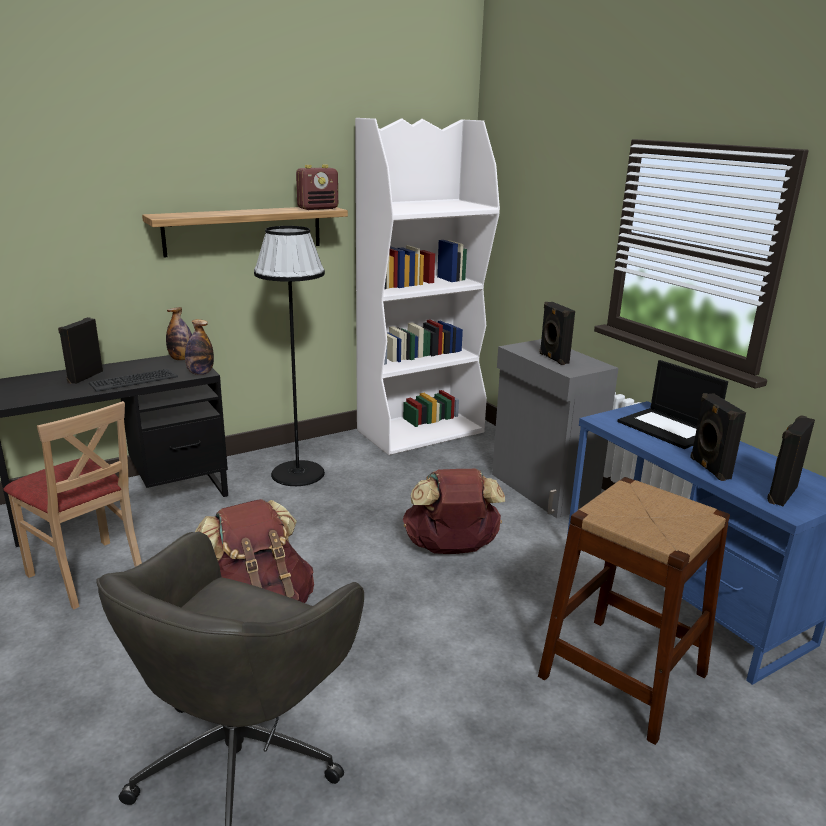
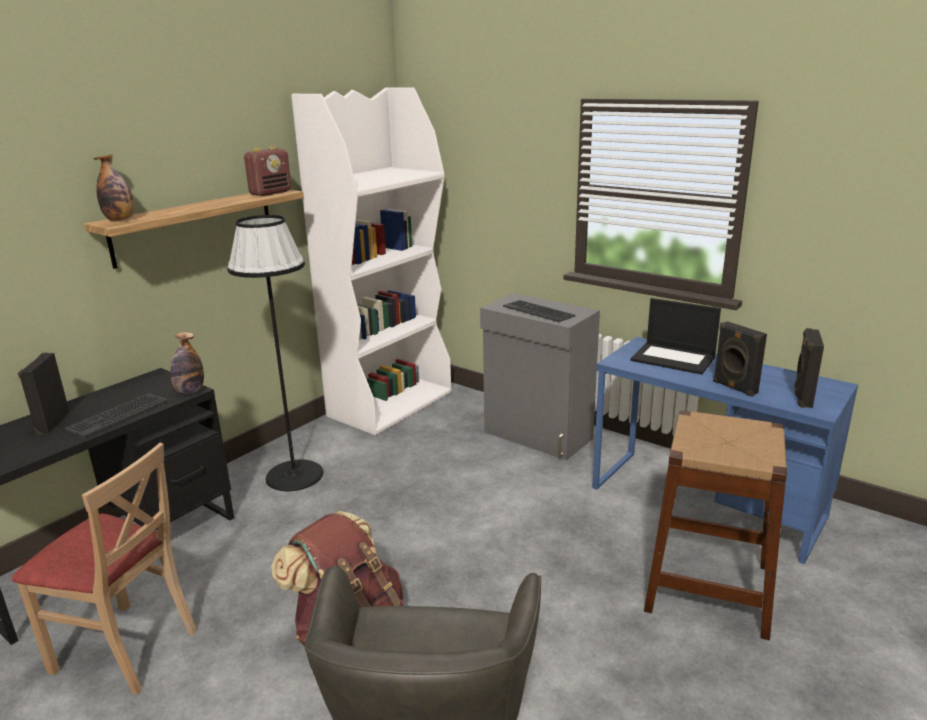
camera: 20 degrees left, 0 degrees up
(182, 359) = (153, 379): bottle -> bottle (120, 220)
(451, 549) = (494, 514): brown backpack -> none
(553, 358) = (538, 311): black speaker -> keyboard

